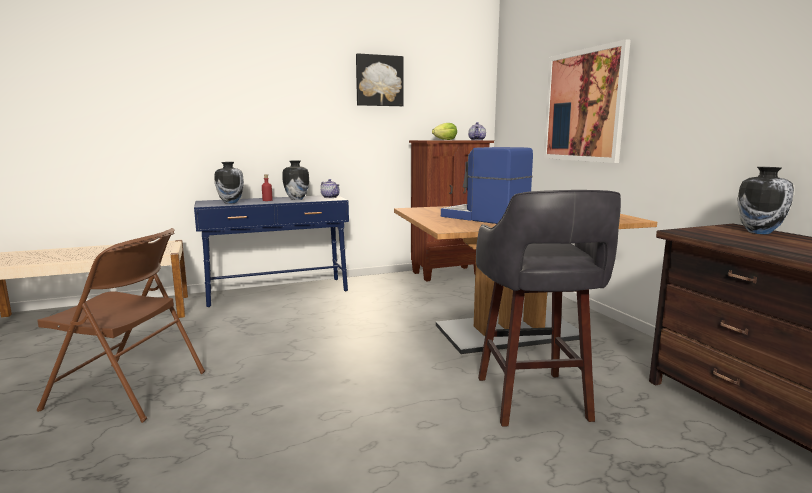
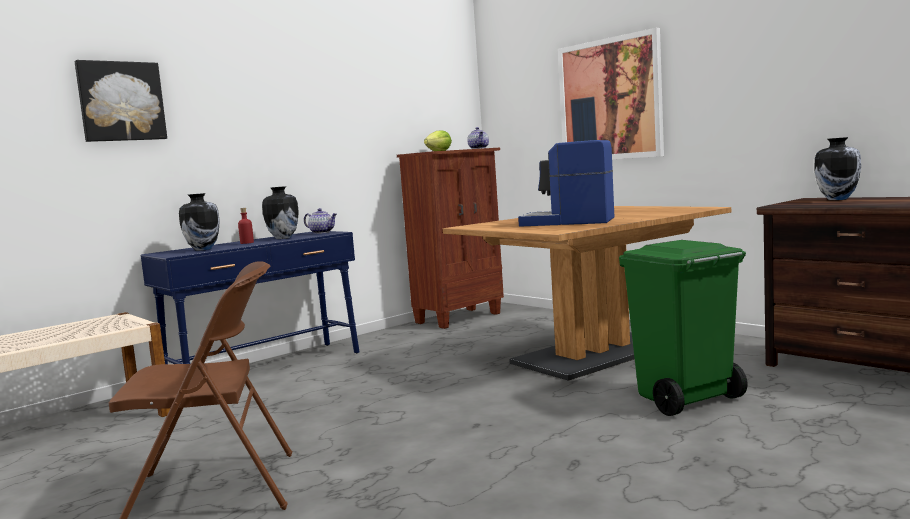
camera: 20 degrees left, 5 degrees down
(379, 81) = (355, 82): picture -> picture (121, 101)
(533, 401) = (684, 400): grey stool -> green trash can

